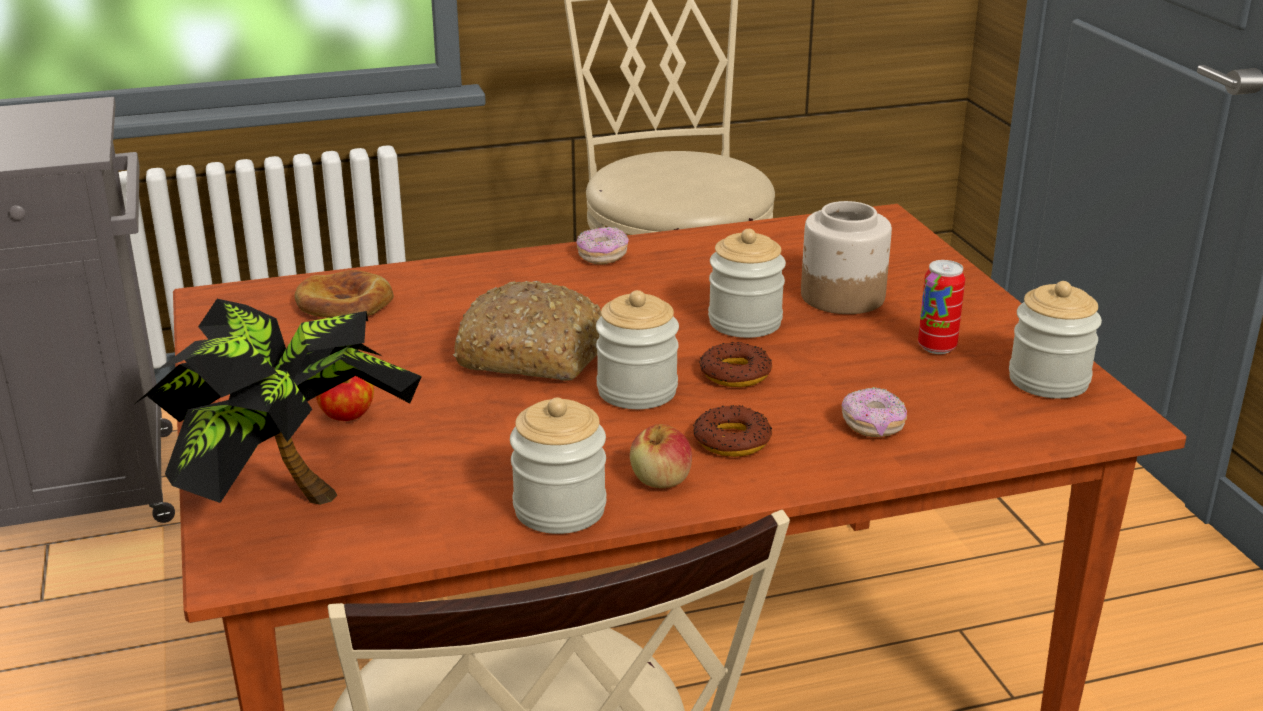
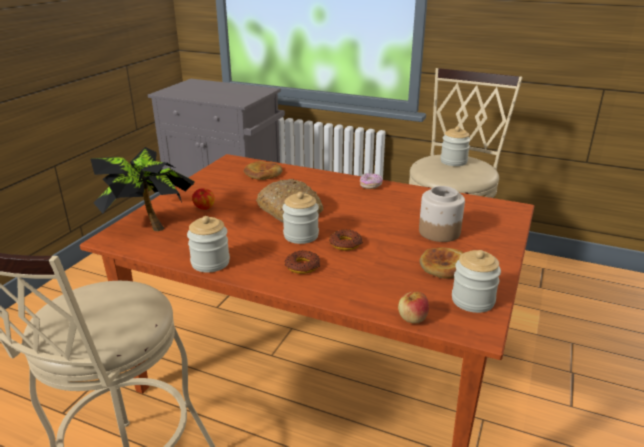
camera: 40 degrees right, 0 degrees up
(660, 480) = (255, 268): apple -> apple (412, 318)
(745, 322) = (382, 227): jar -> jar (453, 161)
(873, 426) = (362, 284): donut -> none
(937, 347) = (445, 266): can -> bread

